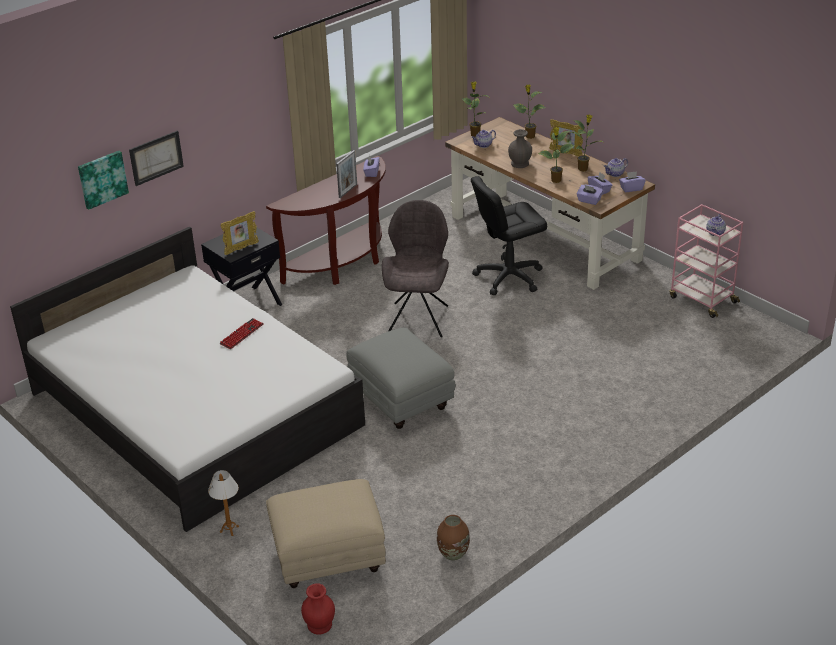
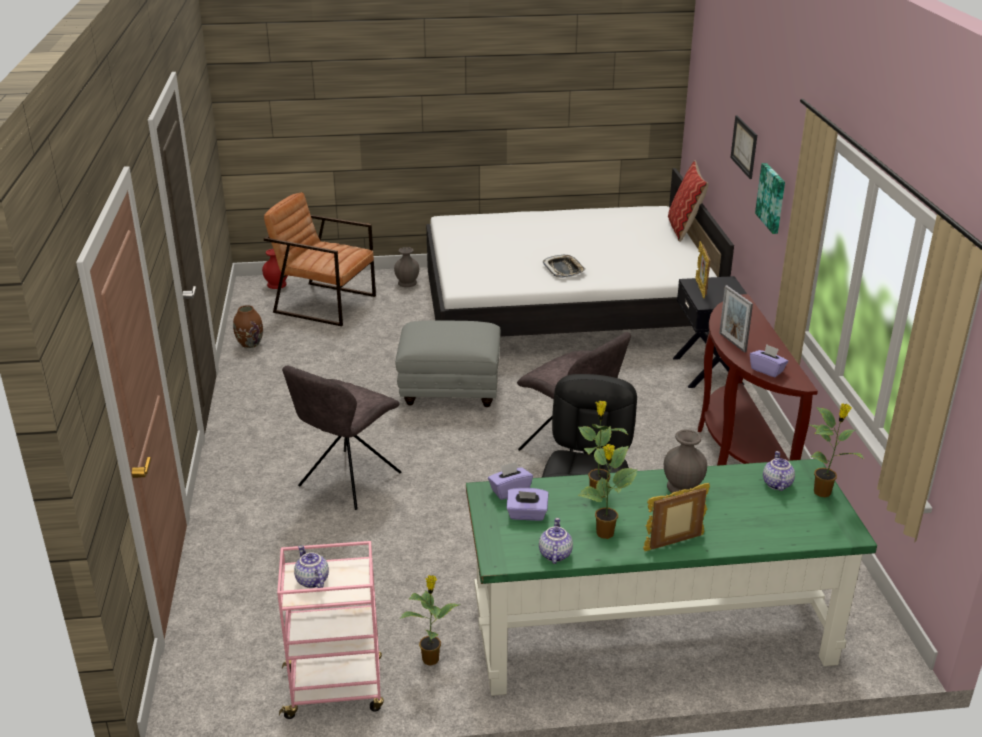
camera: 125 degrees right, 5 degrees down
(90, 310) = (684, 229): none -> pillow
(102, 179) = (724, 124): picture -> picture (772, 198)
(229, 529) = (406, 283): table lamp -> grey vase
(241, 334) = (564, 269): keyboard -> tray
(327, 558) = (325, 303): beige ottoman -> brown armchair
(529, 136) = (769, 538): potted plant -> potted plant (431, 658)
(545, 238) = (650, 633): brown desk -> green desk
(560, 384) = (347, 481): none -> grey chair
(631, 188) = (495, 544): purple tissue box -> none

